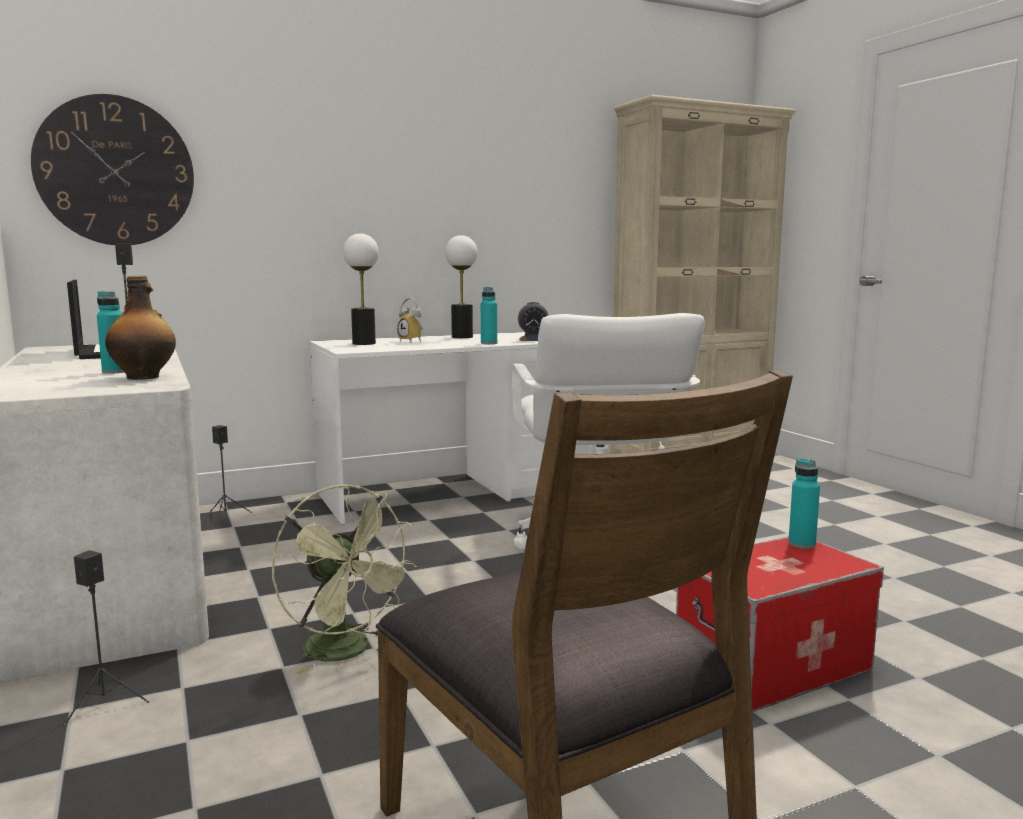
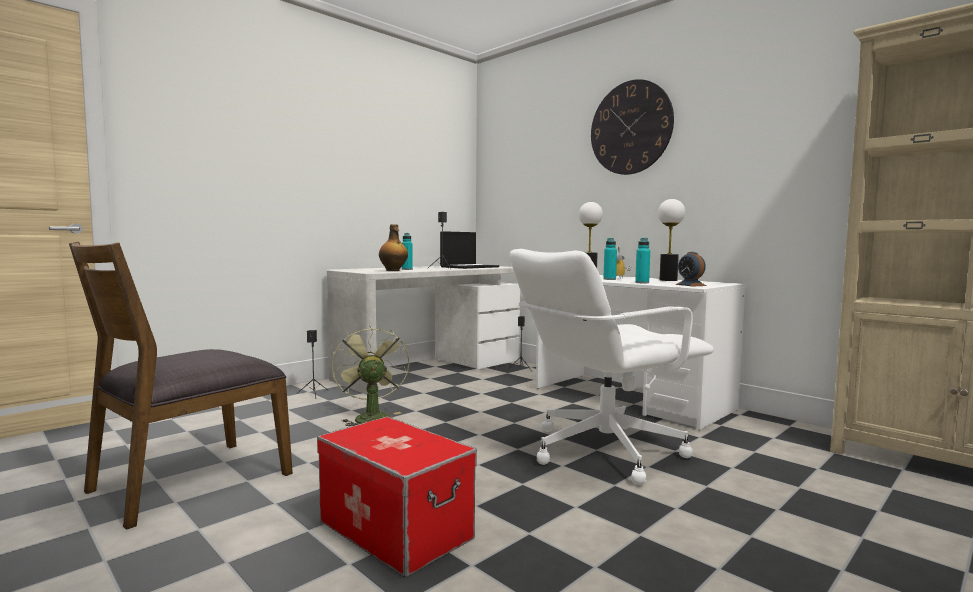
camera: 70 degrees right, 5 degrees down
(115, 171) = (511, 178): wall clock -> wall clock (630, 128)
(347, 652) = (370, 417): green fan -> green fan turned 135 degrees clockwise
(801, 544) = (446, 448): turquoise bottle -> turquoise bottle (609, 279)

